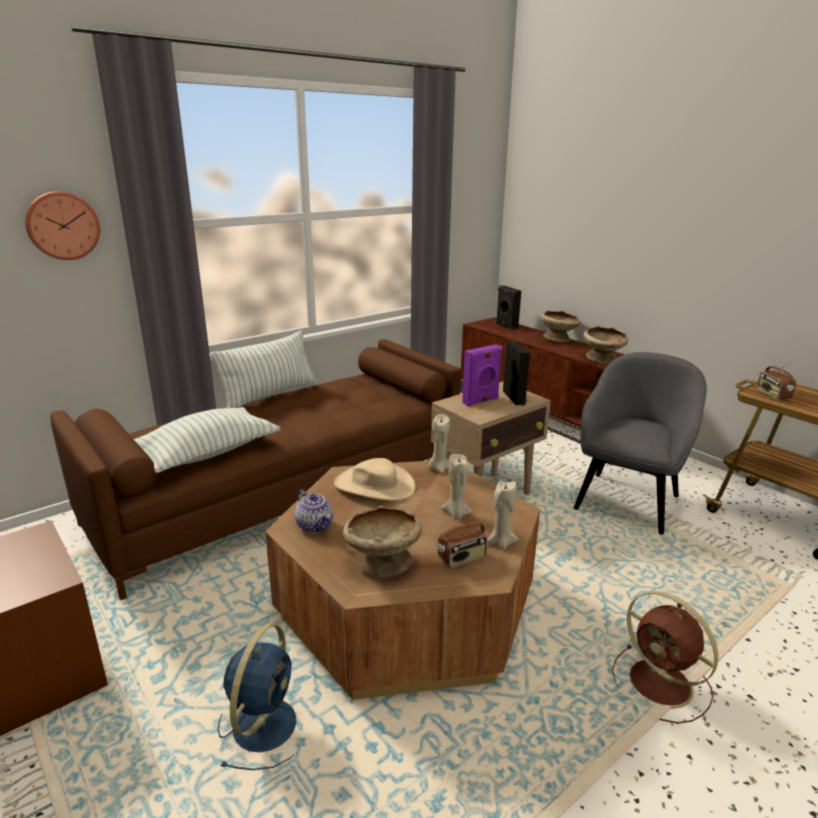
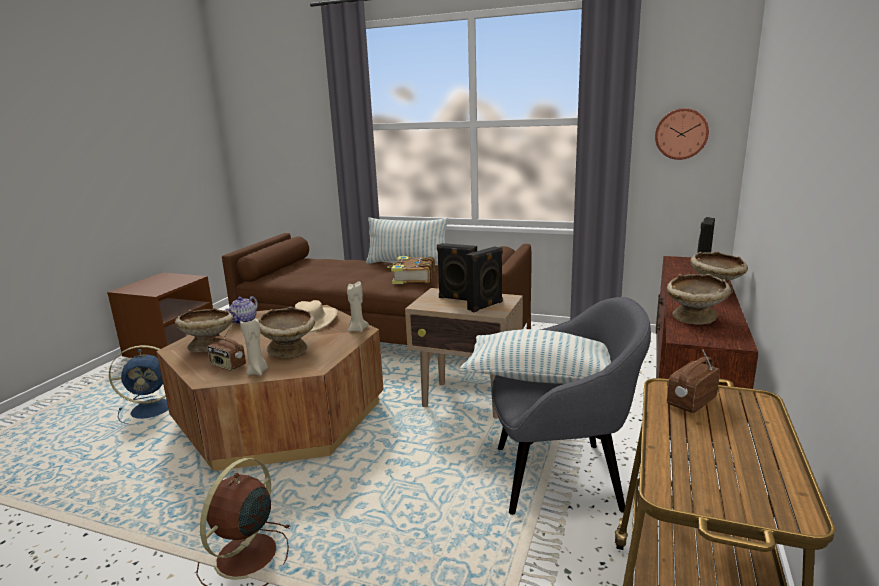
camera: 60 degrees right, 5 degrees down
(62, 225) = (311, 124): wall clock -> wall clock (681, 134)
(207, 454) = (305, 276): pillow -> pillow (540, 377)
(333, 407) = (413, 278): none -> book
(456, 514) = (290, 350): beige candle -> beige bowl
(481, 401) = (457, 299): purple speaker -> black speaker

